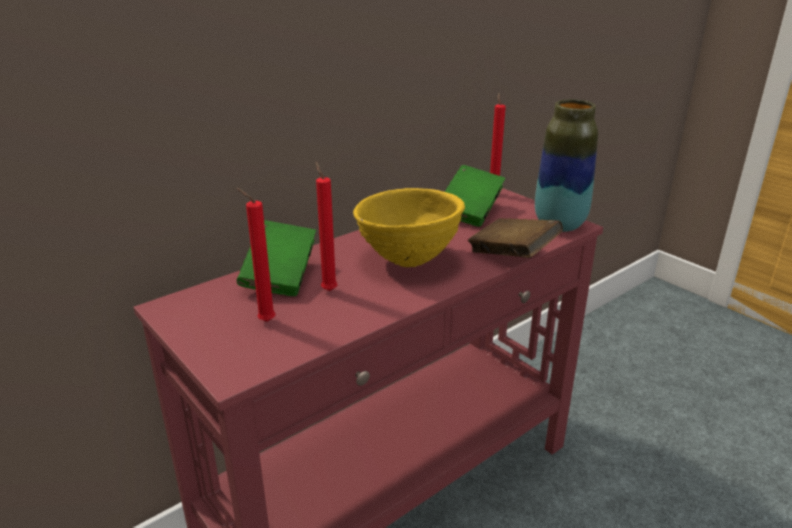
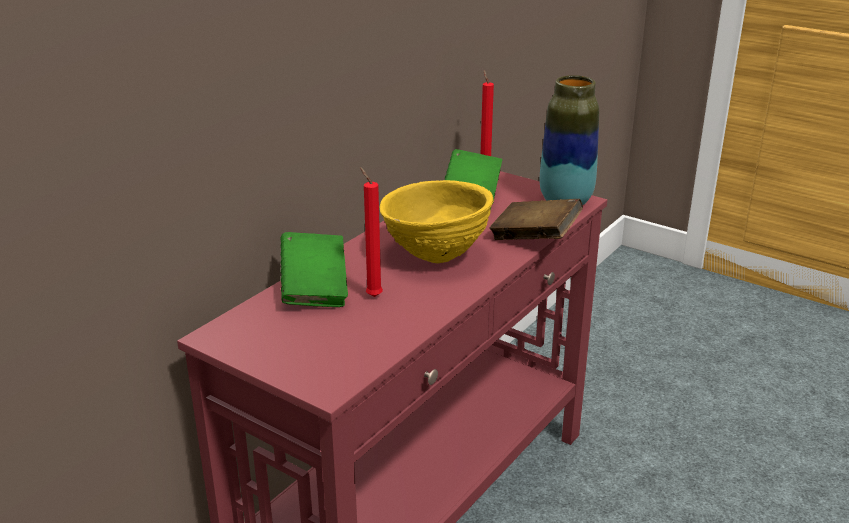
camera: 15 degrees left, 0 degrees up
(264, 321) = (327, 335): red candle -> none

